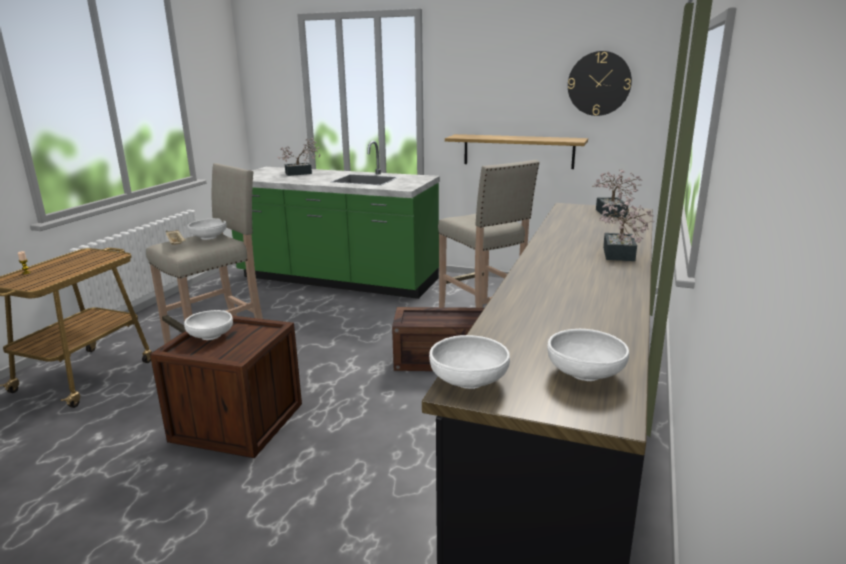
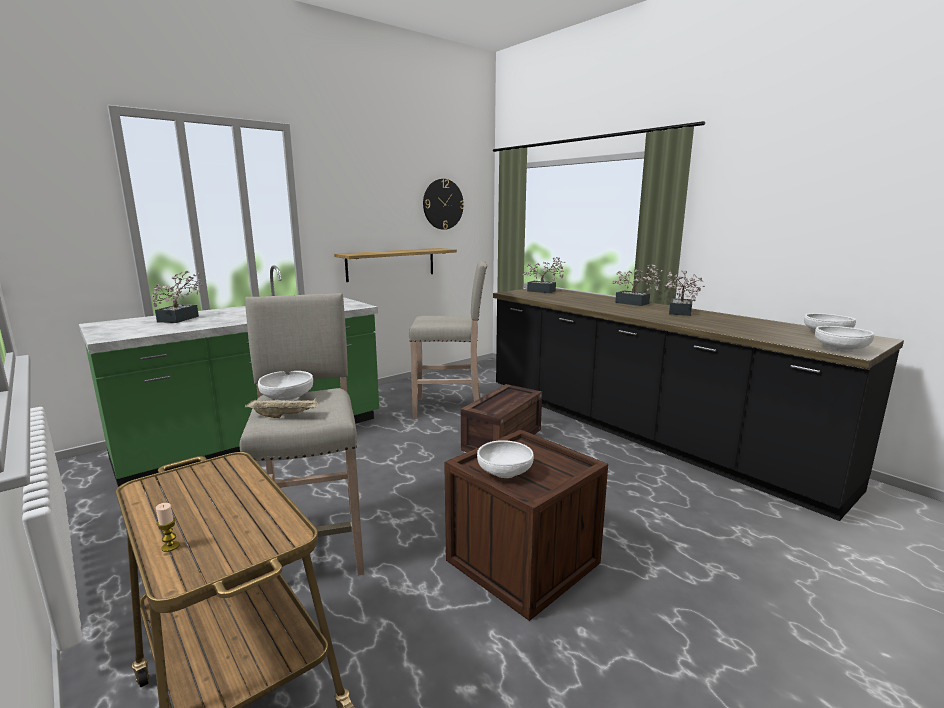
camera: 60 degrees left, 5 degrees down
(592, 280) = (679, 313): none -> potted plant

